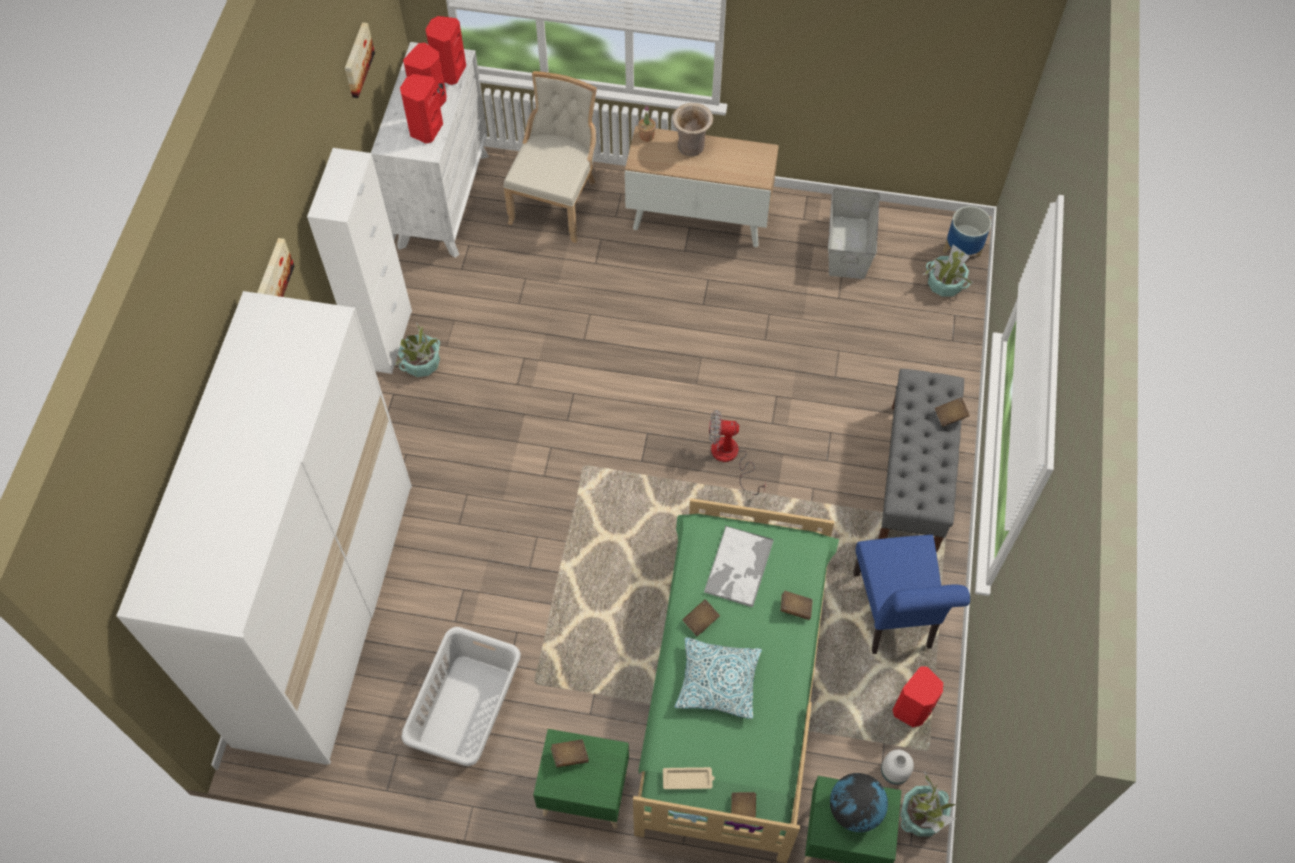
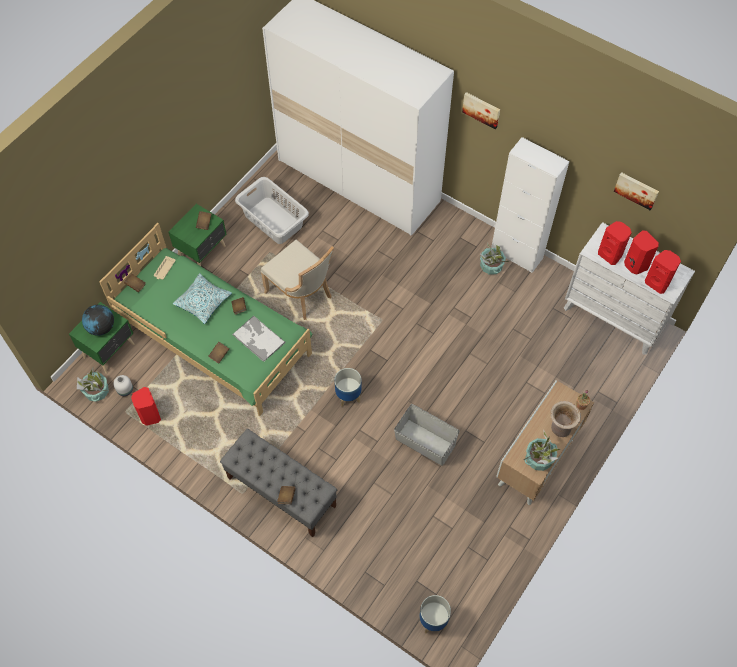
camera: 115 degrees right, 0 degrees up
(557, 201) = (587, 380): beige chair -> beige chair (301, 294)
(730, 458) = (348, 396): fan -> planter
(849, 246) = (472, 545): grey storage box -> grey storage box (425, 443)
(894, 616) = (204, 434): blue chair -> none
(944, 284) = (412, 593): potted plant -> potted plant (539, 459)

